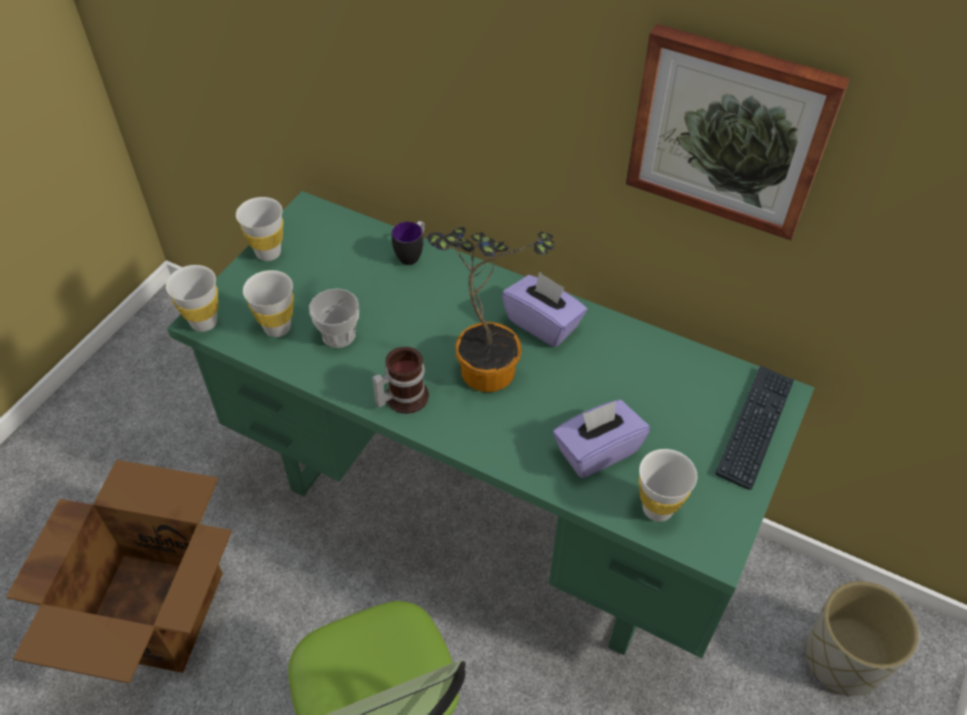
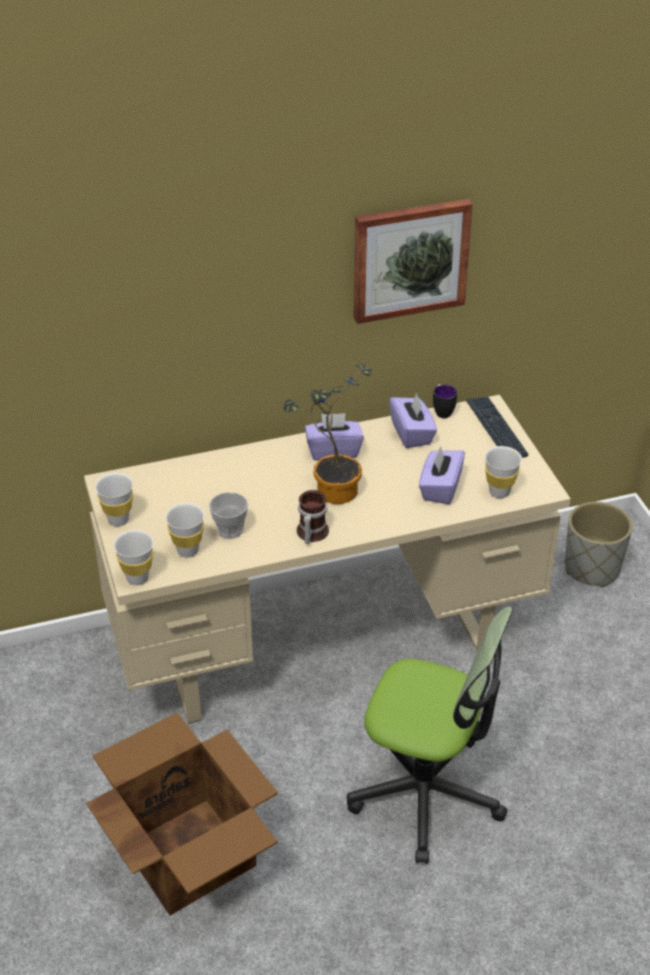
camera: 45 degrees left, 10 degrees down
(412, 254) = (209, 465): mug -> mug (442, 411)
(484, 510) = (325, 642): green desk -> beige desk
(650, 363) = (412, 433): none -> purple tissue box

